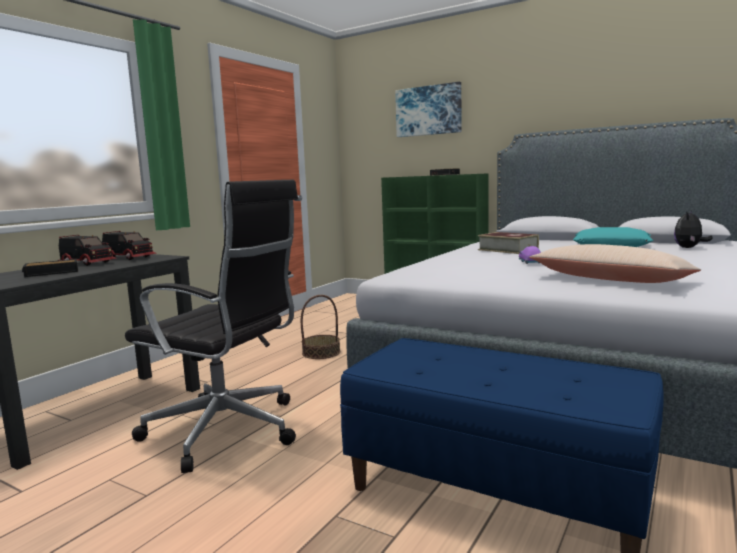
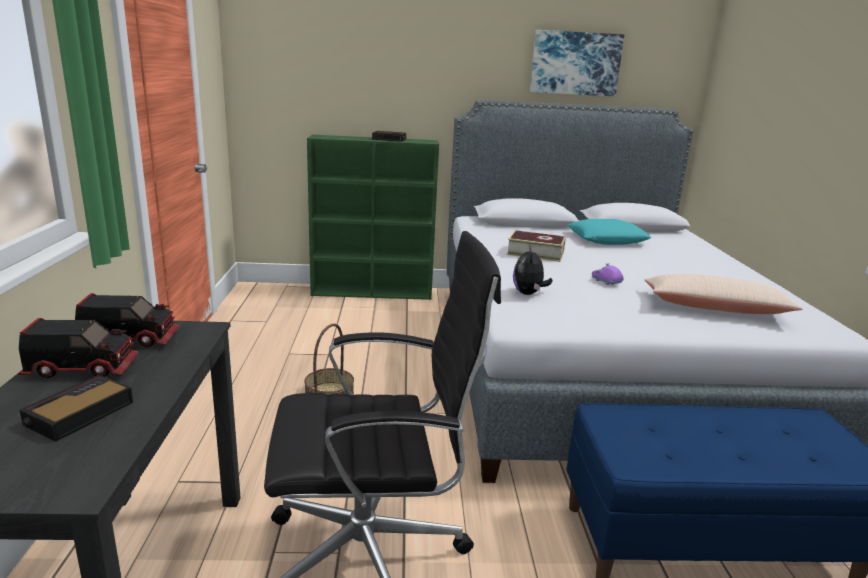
camera: 35 degrees left, 10 degrees up
(428, 110) = (362, 53): picture -> picture (575, 63)
(689, 248) = (671, 241): plush toy -> plush toy (528, 293)

